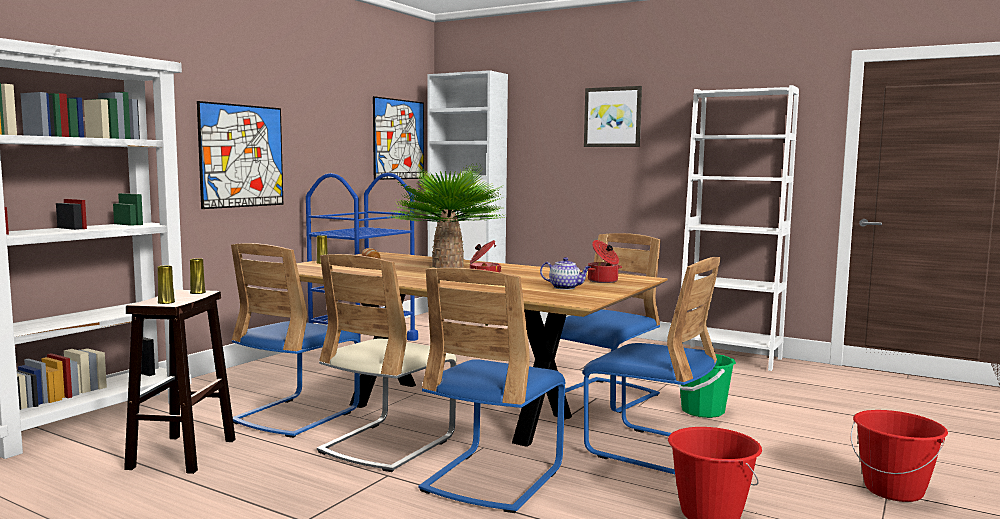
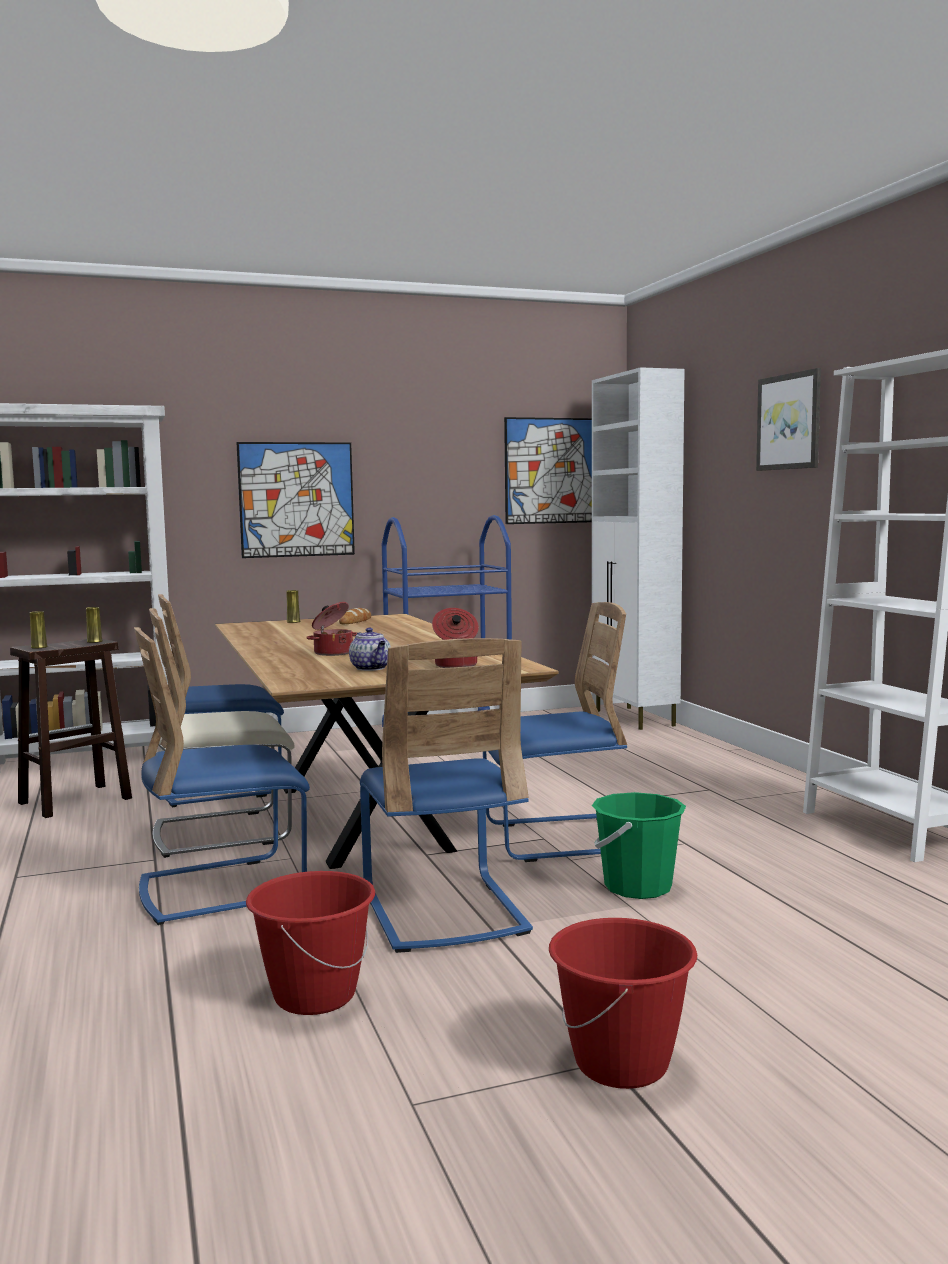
camera: 40 degrees right, 0 degrees up
(447, 266) = (385, 634): potted plant -> none

